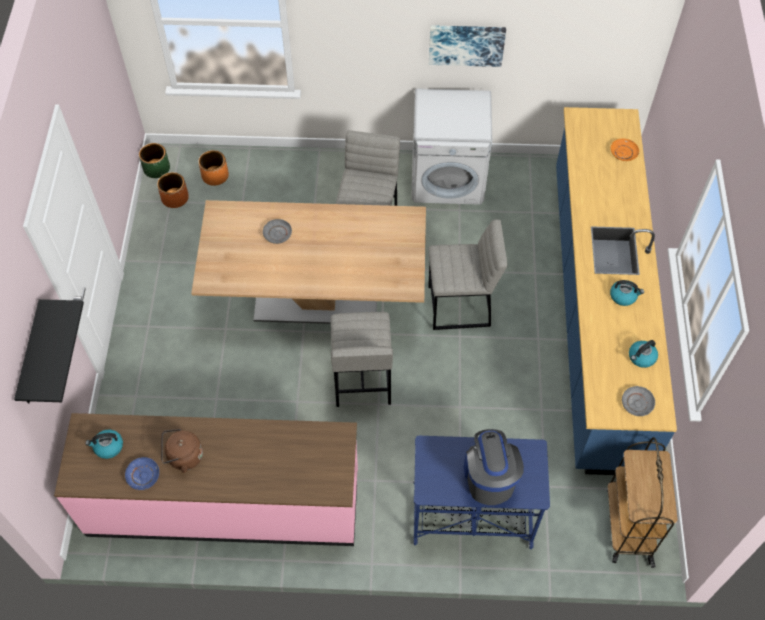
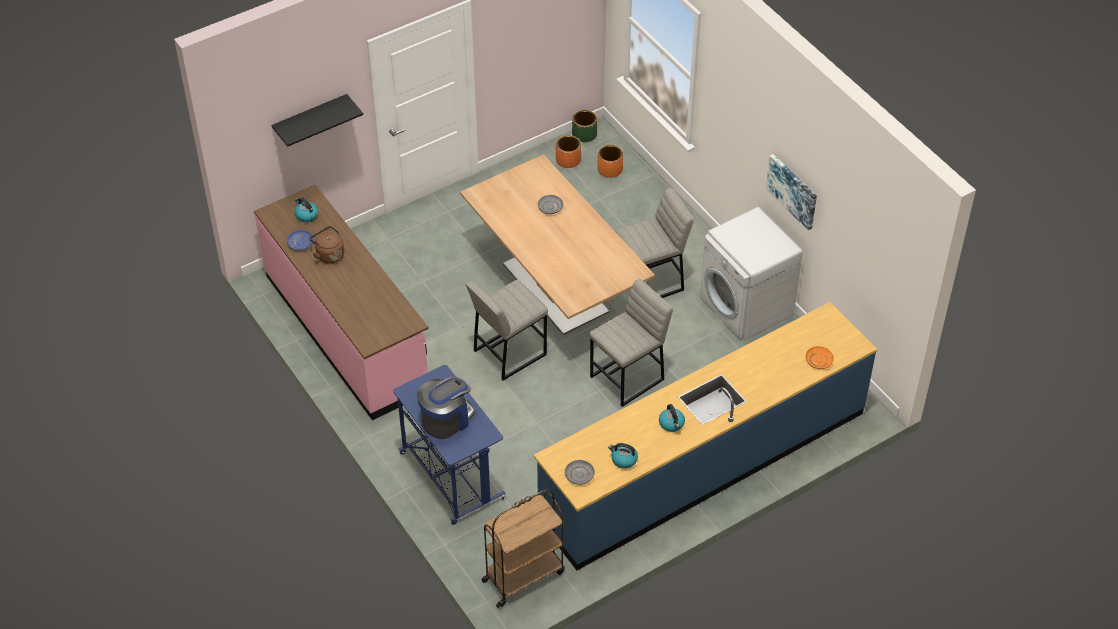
camera: 55 degrees right, 10 degrees down
(461, 306) = (628, 377): grey chair -> grey chair turned 90 degrees counterclockwise

